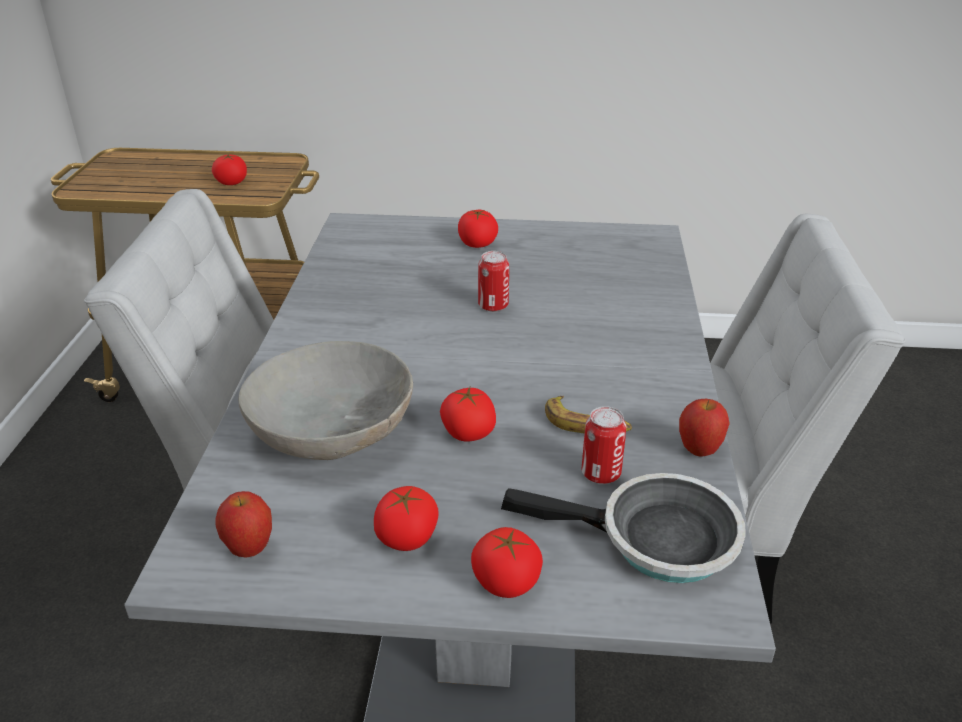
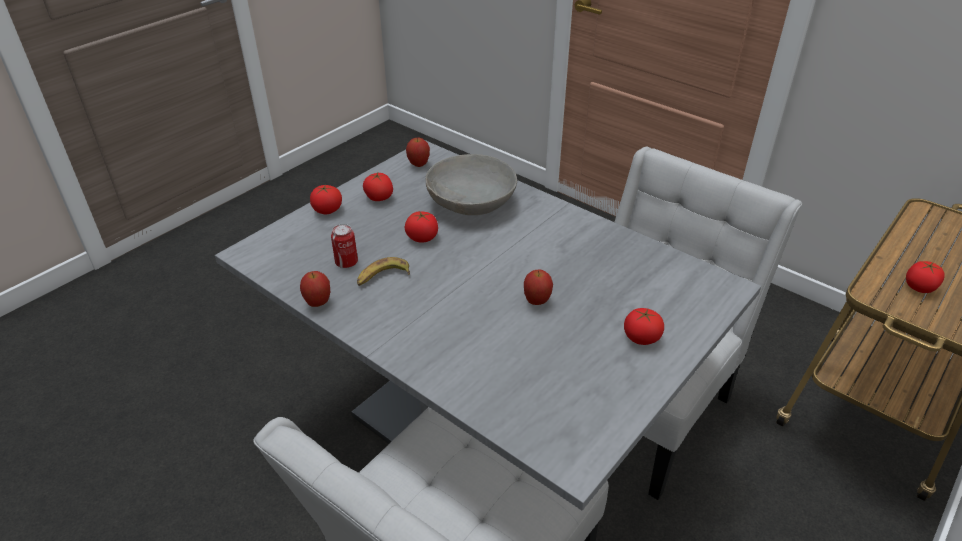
camera: 125 degrees right, 5 degrees up
(493, 305) = (537, 301): can -> apple
(656, 540) = (293, 255): frying pan -> none

